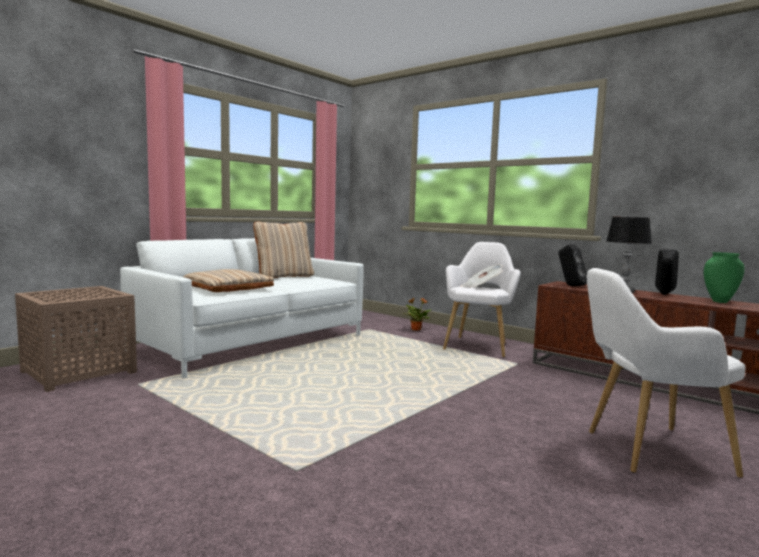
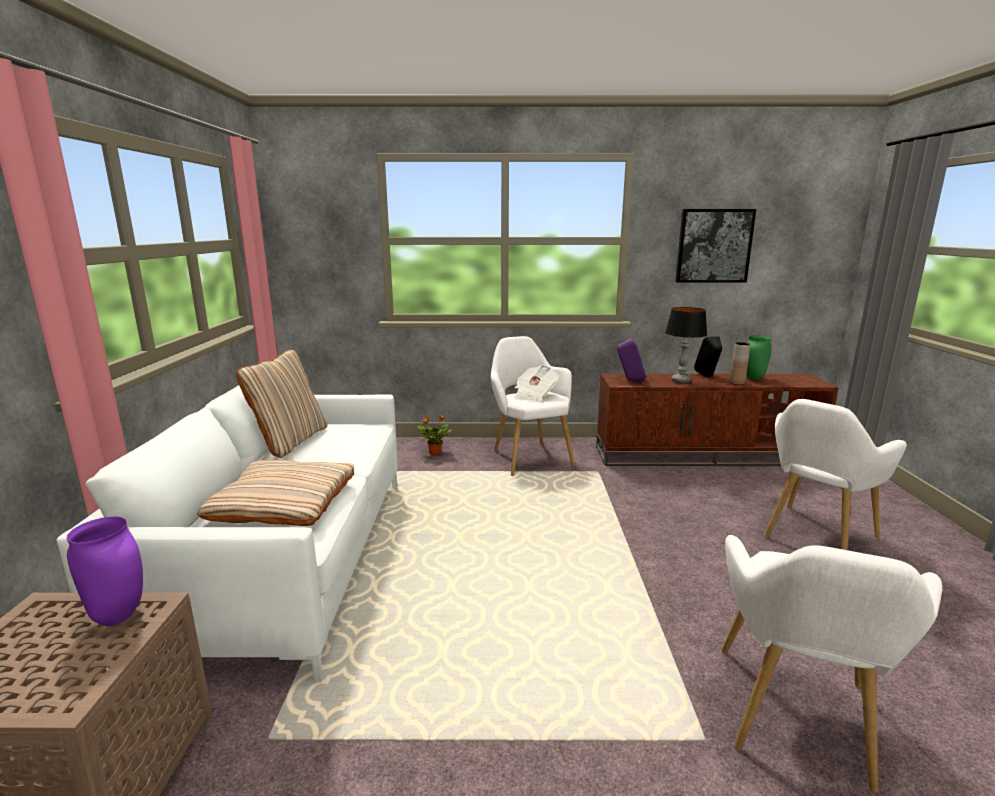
camera: 40 degrees left, 10 degrees up
(105, 293) = (120, 616): none -> purple vase
(368, 496) = (795, 723): none -> white armchair
(570, 285) = (630, 381): black speaker -> purple speaker
(686, 300) = (737, 383): none -> brown vase
(695, 160) = (713, 246): none -> picture

